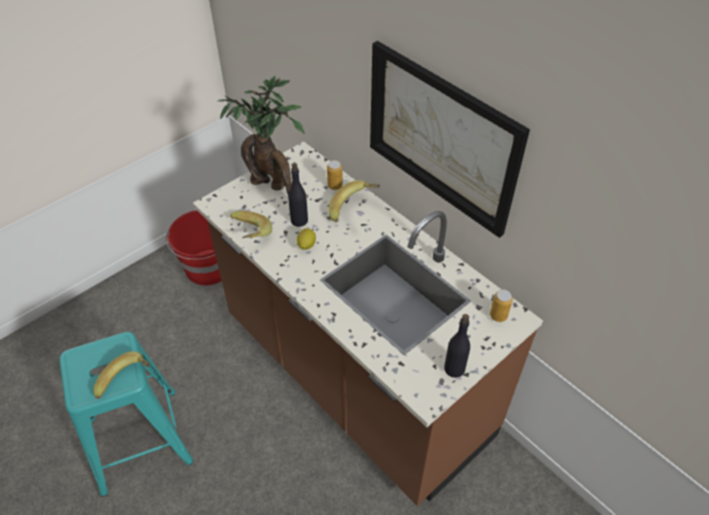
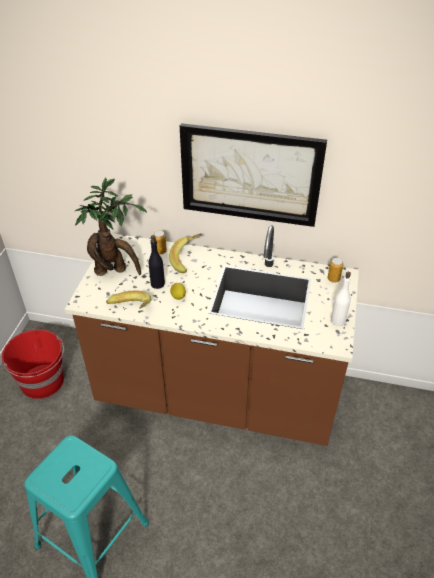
camera: 35 degrees left, 5 degrees down
(127, 382) = (101, 470): banana -> none
(454, 368) = (337, 320): black bottle -> white bottle

